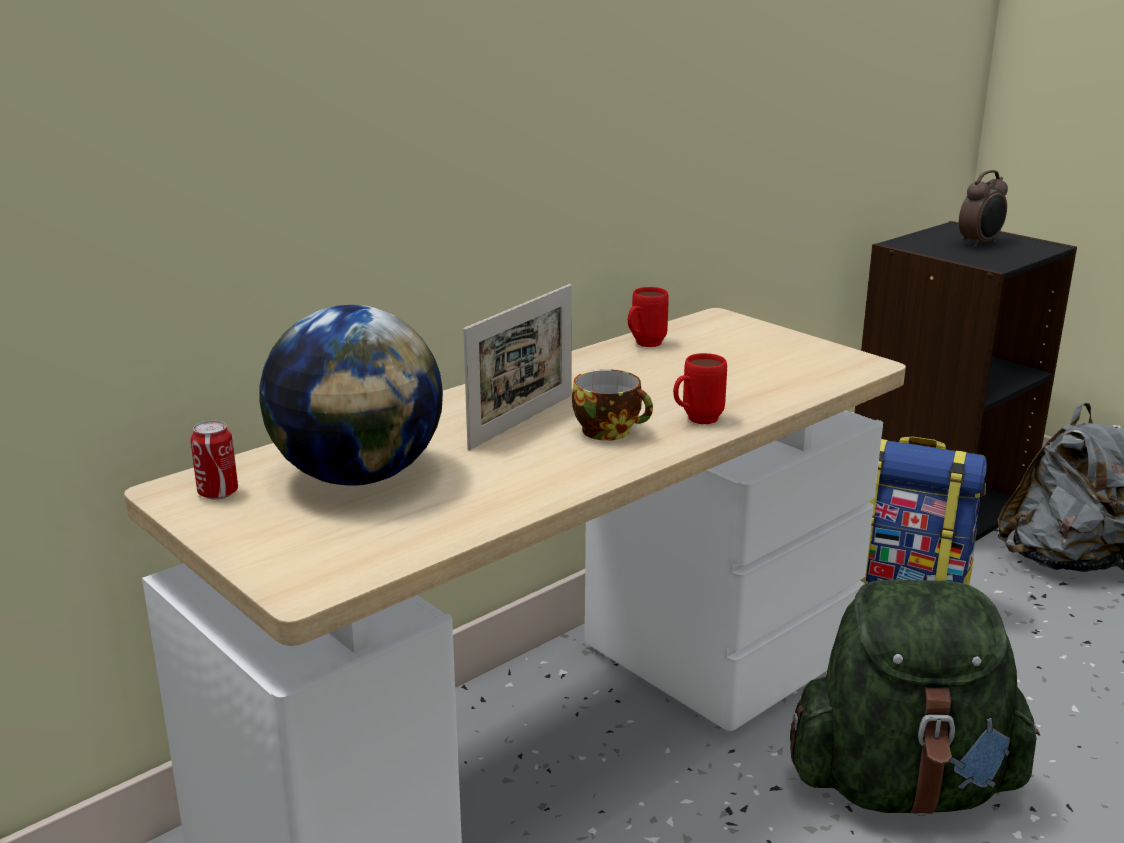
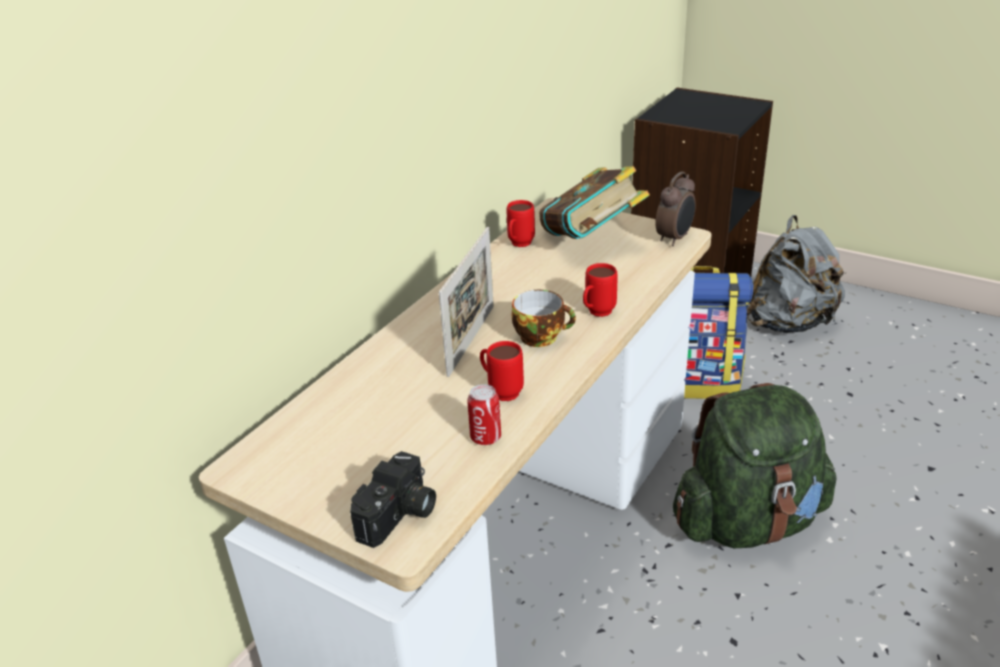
camera: 15 degrees left, 10 degrees up
(218, 493) = (277, 462): can -> can (485, 437)
(317, 565) = (399, 516): none -> camera
(358, 476) = (379, 421): globe -> none
(522, 473) = (501, 391): none -> red mug
(739, 353) = (591, 241): none -> book
(980, 243) = (708, 108): alarm clock -> alarm clock (675, 238)

